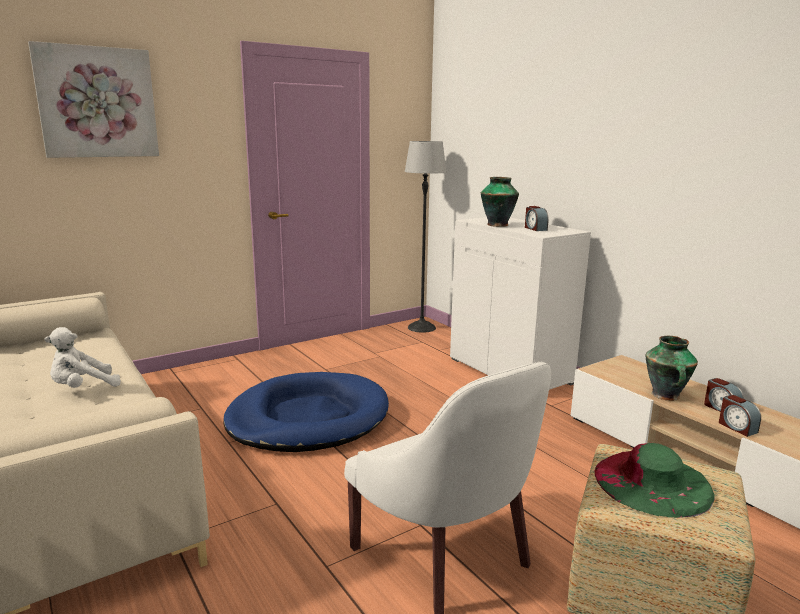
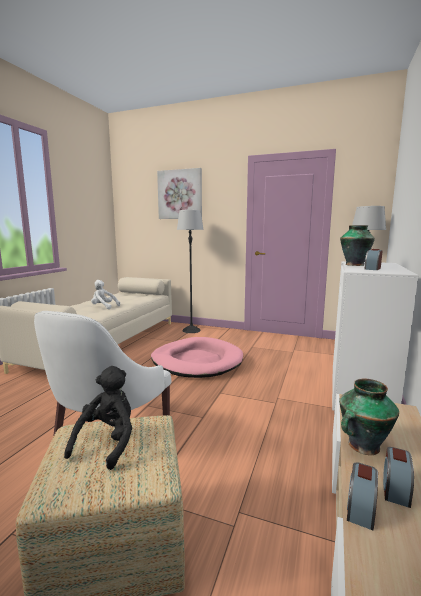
camera: 55 degrees right, 5 degrees down
(183, 381) = (191, 330): none -> floor lamp
(308, 418) = (197, 361): blue dog bed -> pink dog bed
(652, 483) = (107, 442): green hat -> black plush toy

